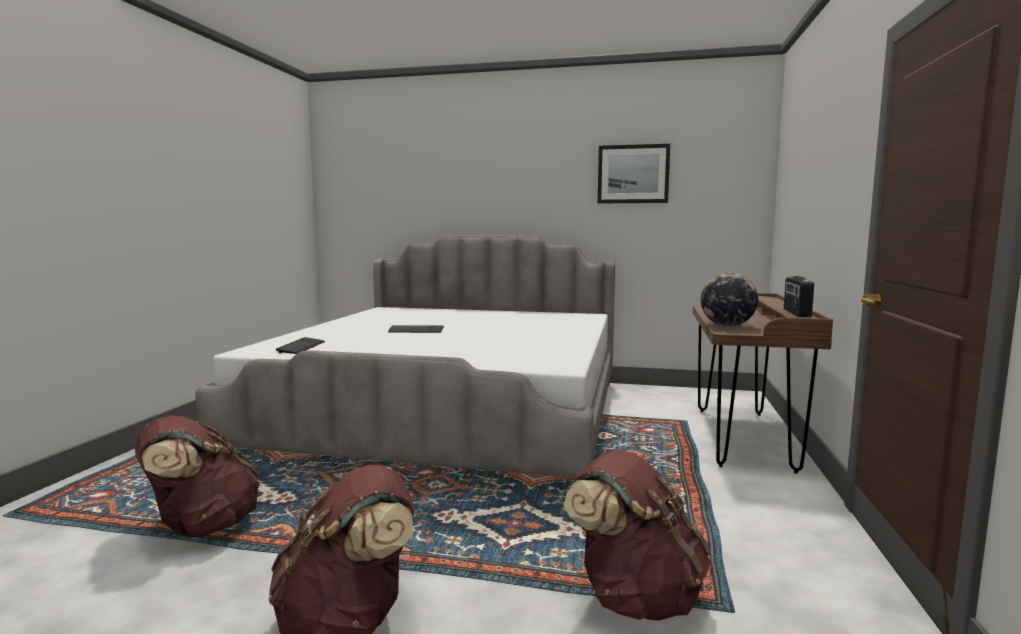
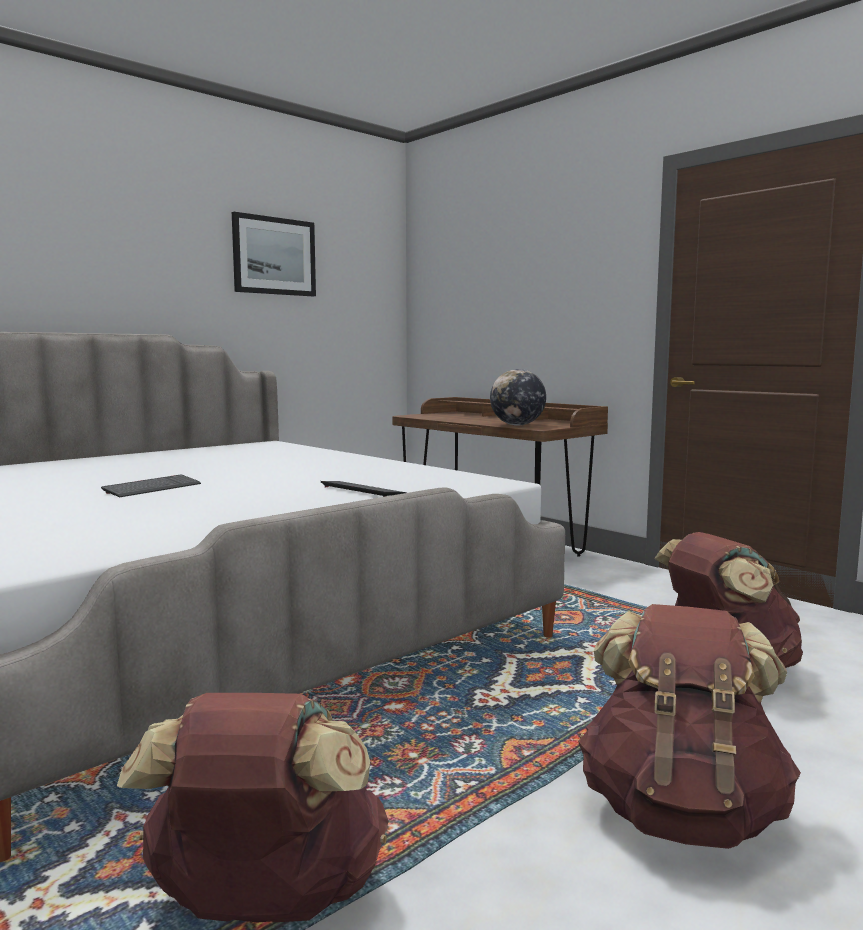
camera: 55 degrees left, 0 degrees up
(301, 347) = (92, 538): keyboard -> keyboard (363, 490)
(796, 313) = (555, 406): radio -> none

